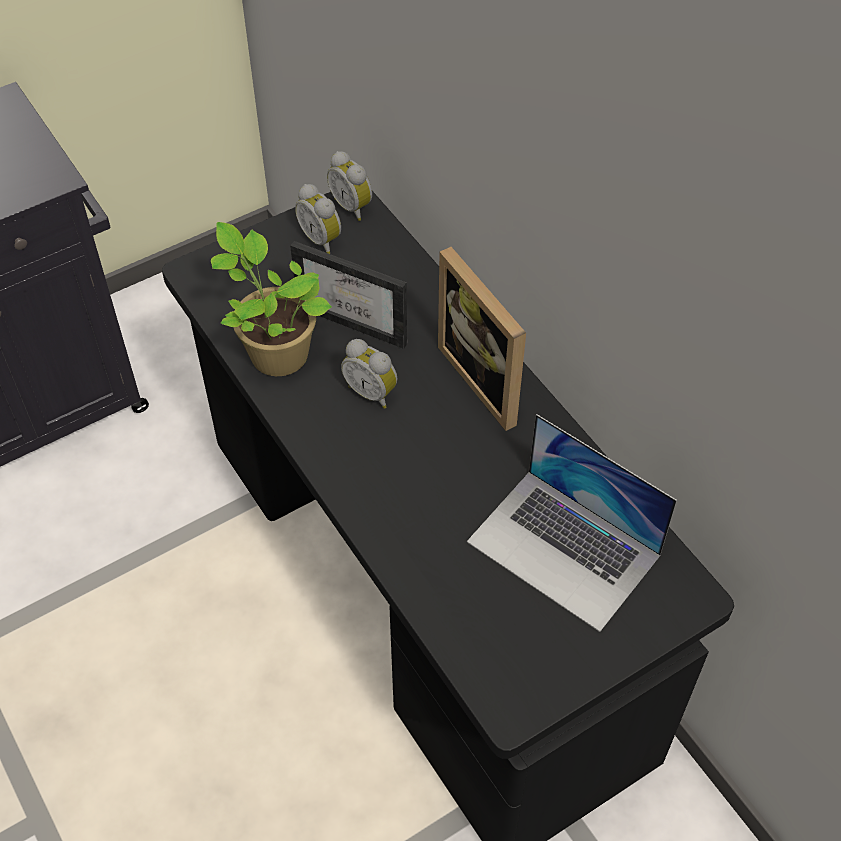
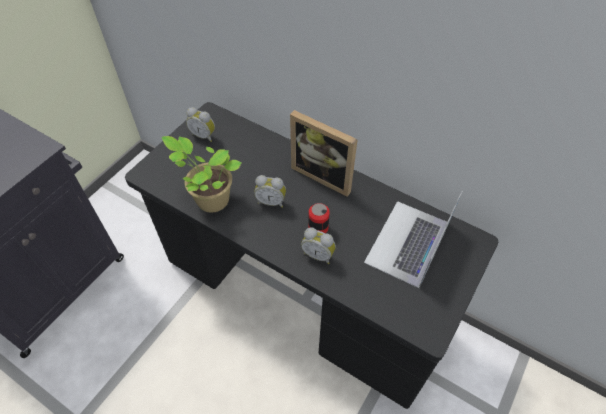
camera: 25 degrees left, 0 degrees up
(353, 206) = (211, 115): alarm clock -> alarm clock (318, 254)
(359, 318) = (244, 167): picture frame -> none
(425, 465) = (318, 228): none -> can
(564, 548) = (407, 243): laptop -> laptop turned 105 degrees clockwise

